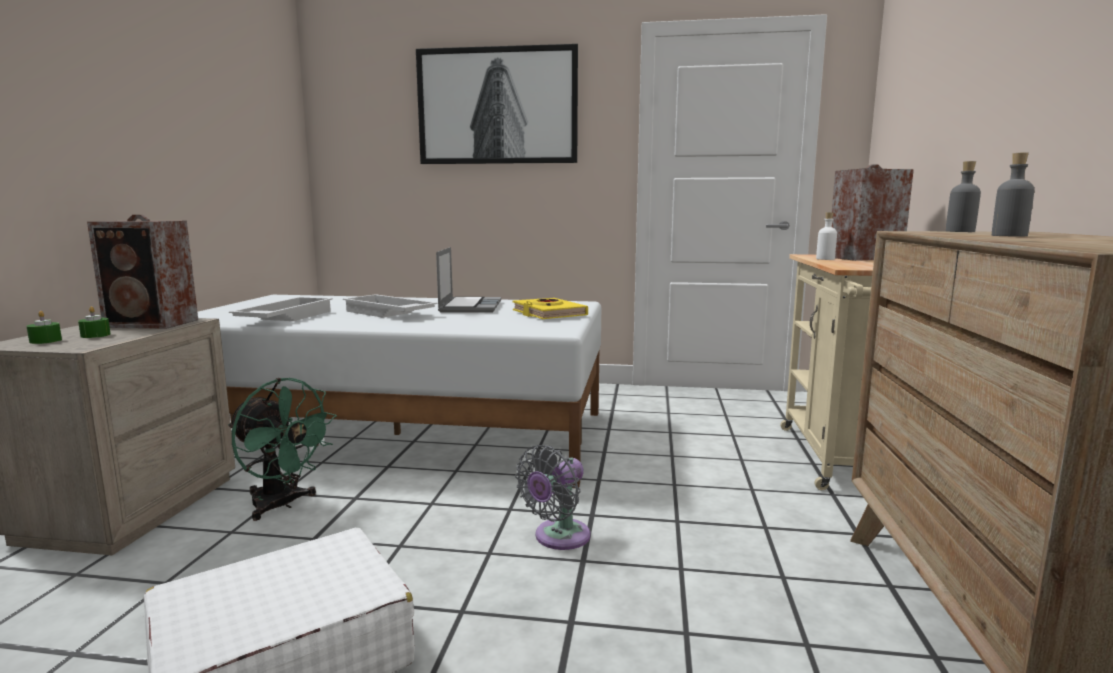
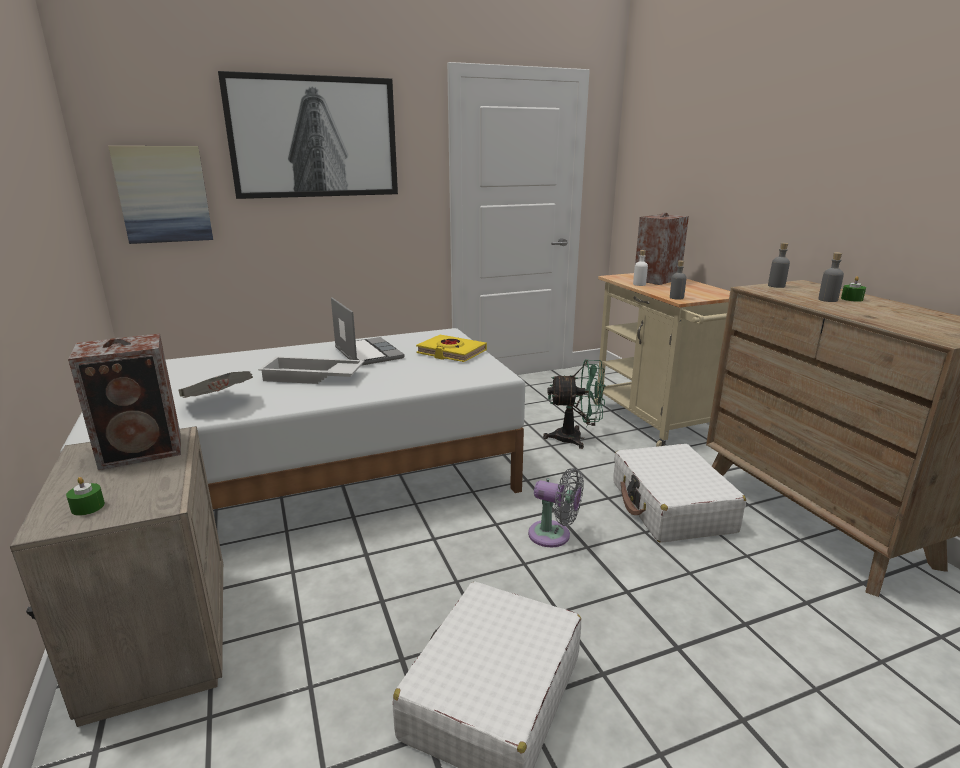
camera: 30 degrees left, 10 degrees up
(95, 335) = (125, 484): green candle -> green candle (851, 299)
(282, 505) = (310, 582): green fan -> green fan (575, 438)
(284, 318) = (219, 403): white tray -> newspaper
(365, 160) = (163, 194): none -> picture
(558, 538) = (553, 536): grey fan -> grey fan turned 75 degrees counterclockwise
(755, 554) = (671, 507): none -> white suitcase
(846, 266) = (676, 298): none -> grey bottle

